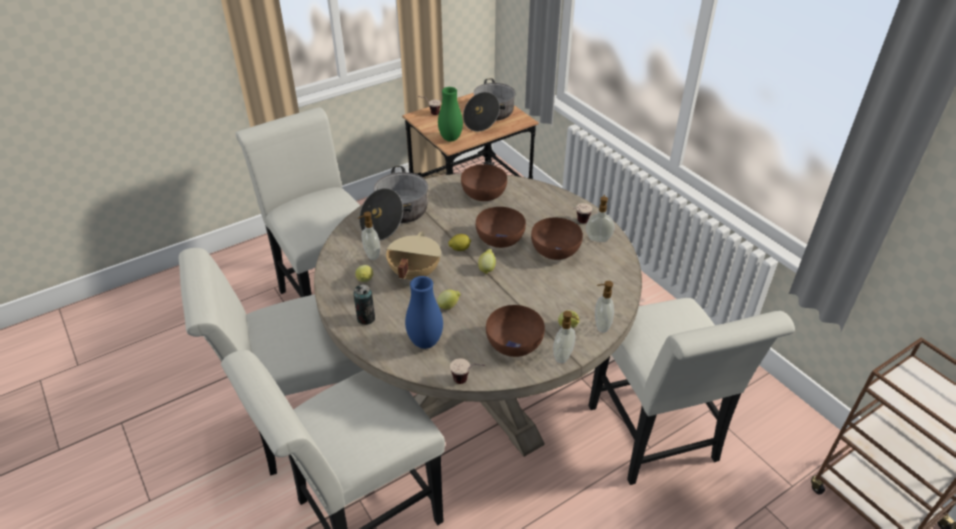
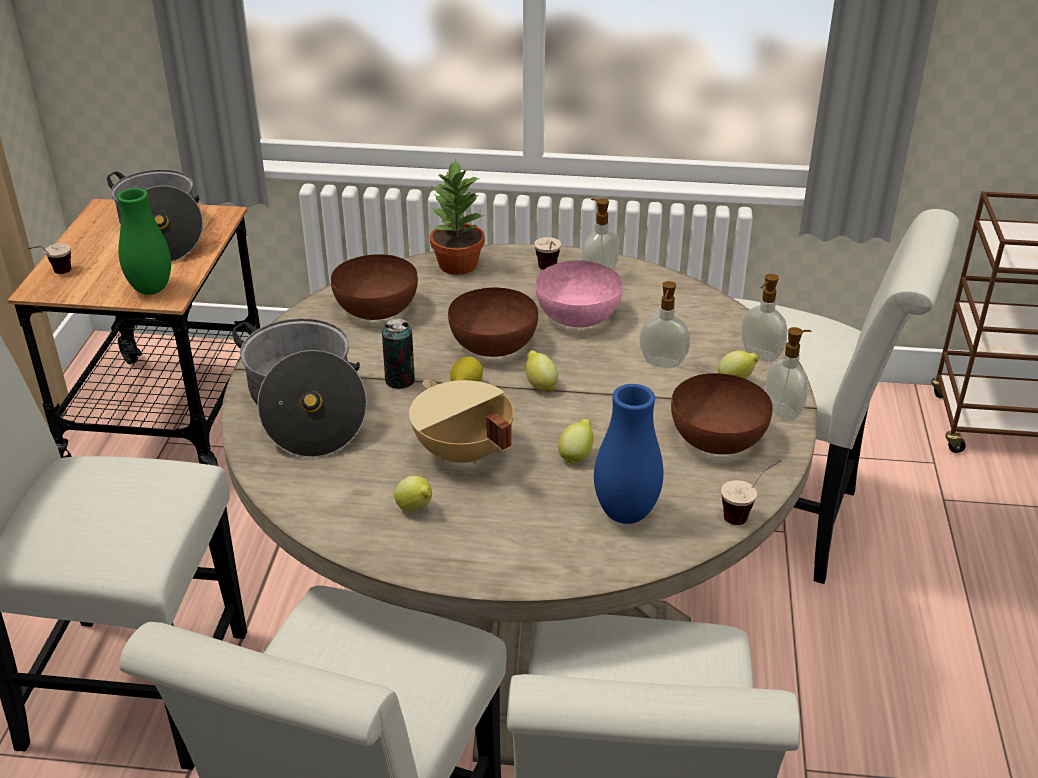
camera: 50 degrees left, 5 degrees down
(366, 318) = (504, 548): can -> can (400, 380)
(371, 255) = (361, 473): soap dispenser -> soap dispenser (662, 364)
(546, 195) = (457, 265): none -> potted plant
(555, 250) = (577, 315): brown bowl -> pink bowl

